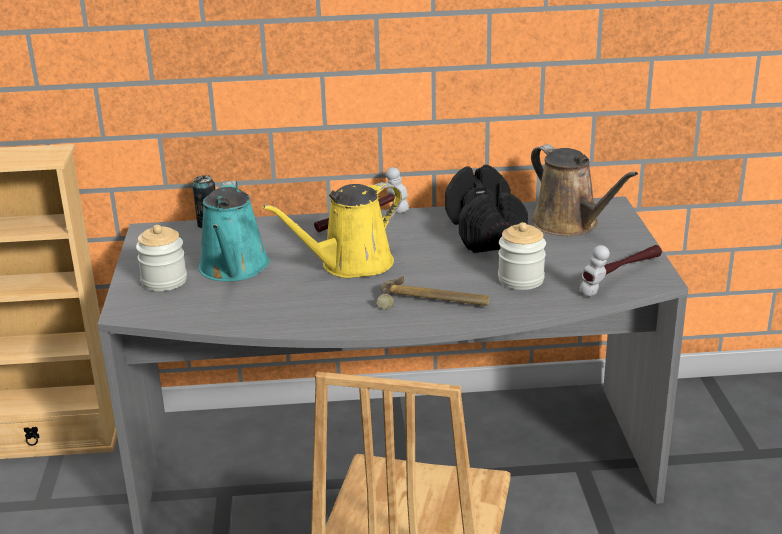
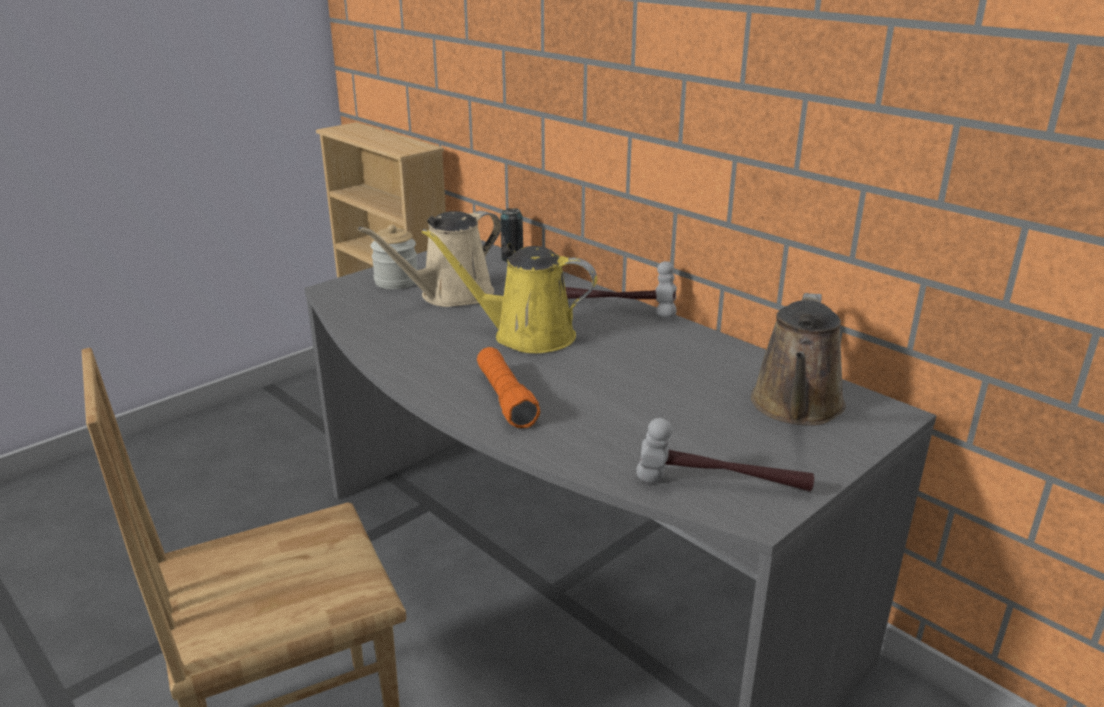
camera: 50 degrees right, 0 degrees up
(233, 269) = (450, 295): turquoise watering can -> beige watering can
(432, 303) = (505, 398): hammer -> orange flashlight
(484, 232) = (694, 369): black dumbbell -> none
(521, 280) = (621, 426): jar -> none

